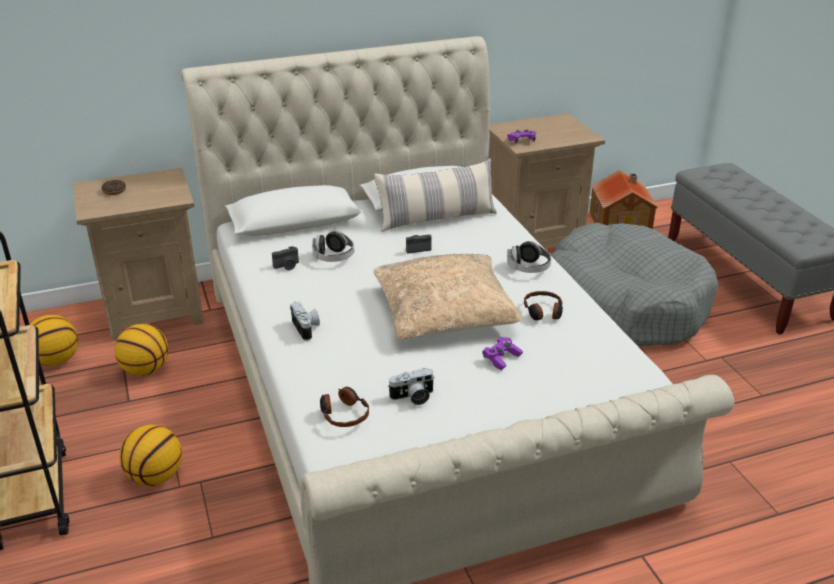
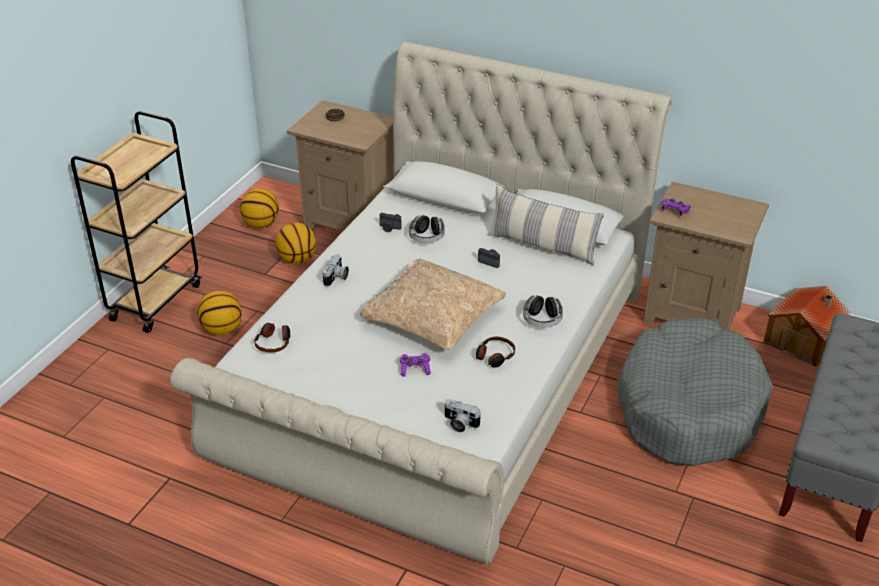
camera: 45 degrees right, 5 degrees up
(413, 397) = (323, 358): camera -> camera (459, 423)

